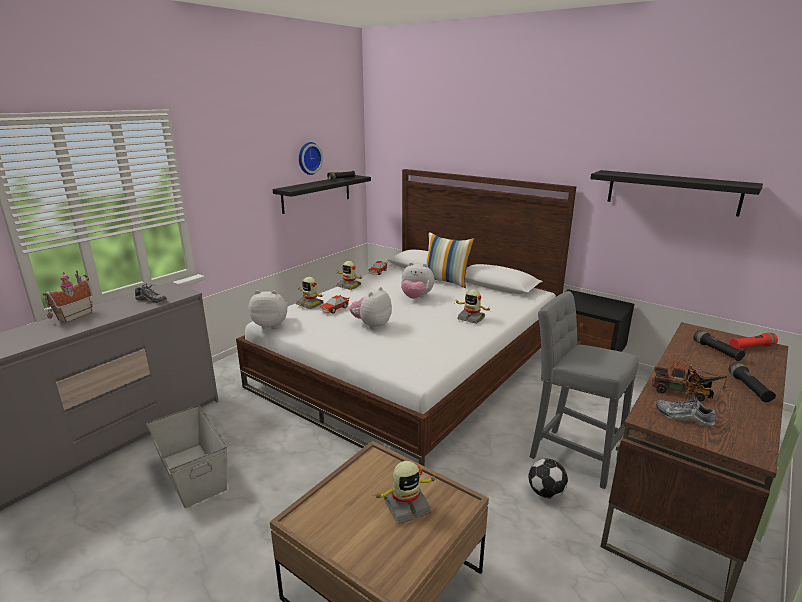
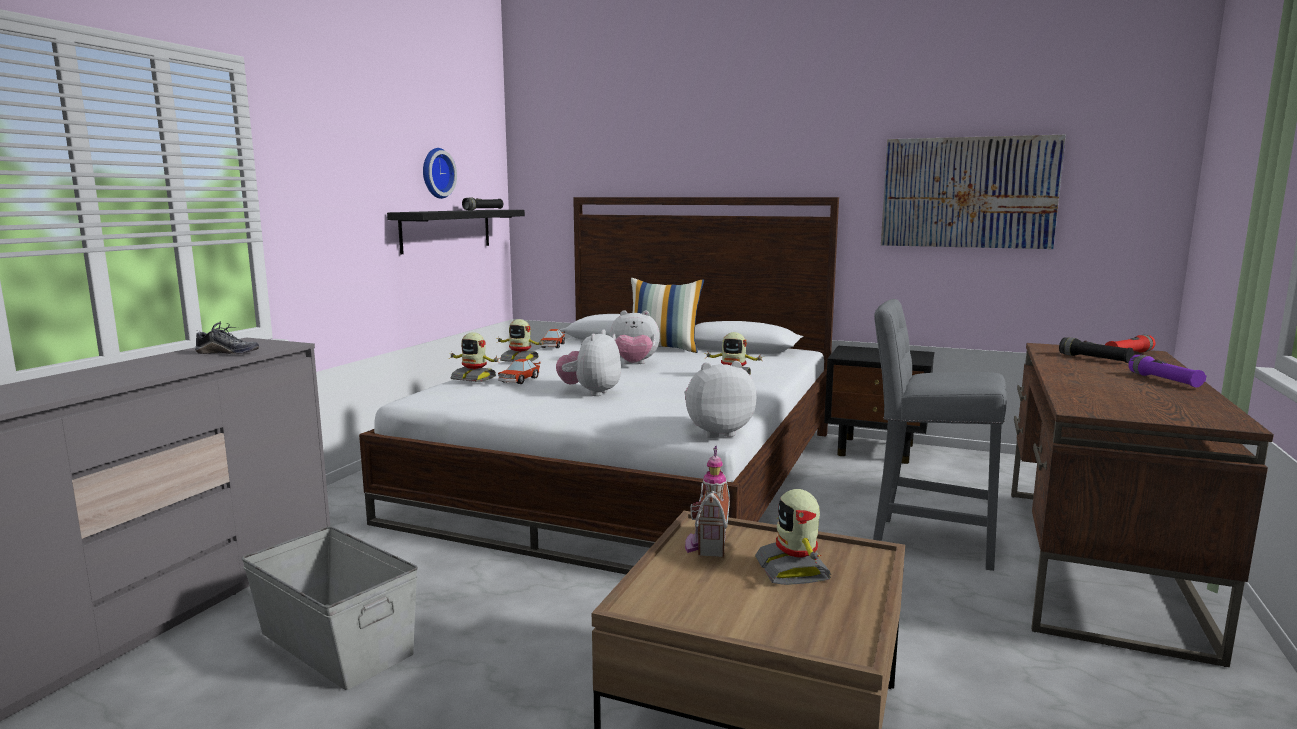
camera: 15 degrees left, 10 degrees down
(72, 316) = (86, 373): toy house -> toy house (706, 544)
(271, 325) = (425, 404): plush toy -> plush toy (717, 432)
(406, 506) = (794, 570): toy robot -> toy robot turned 120 degrees clockwise
(545, 492) = (919, 585): football -> none
(672, 192) = (968, 192): black shelf -> picture
(683, 417) = (1121, 405): shoe -> none
(685, 392) = (1098, 389): toy truck -> none
(749, 388) = (1164, 380): black flashlight -> purple flashlight

